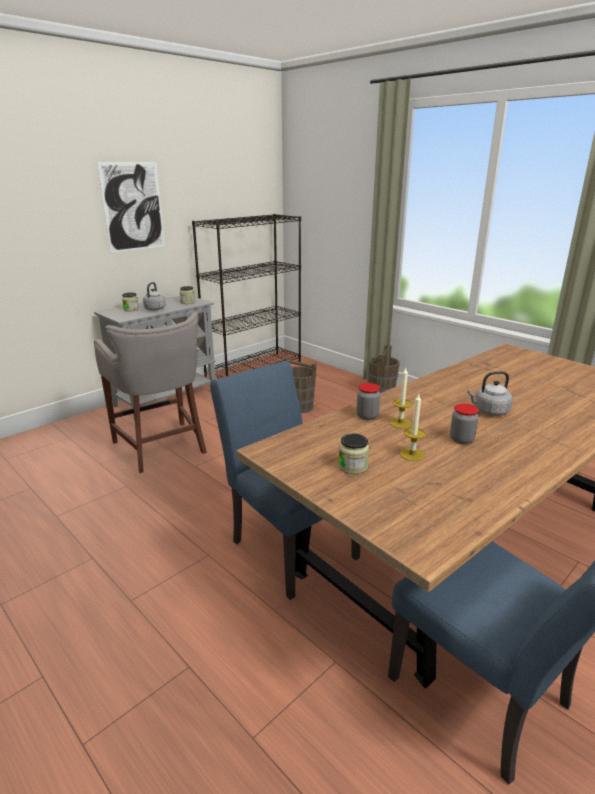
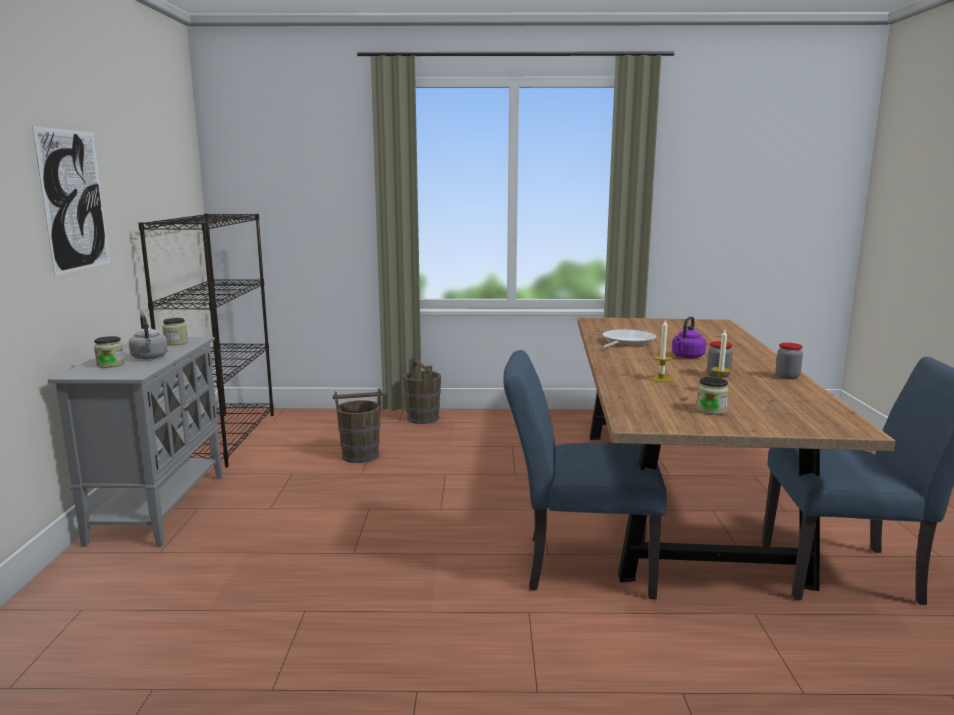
camera: 45 degrees left, 10 degrees down
(162, 448) = (269, 556): grey stool -> none
(367, 416) = (630, 382): jar -> jar (787, 377)
(475, 380) = (626, 342): none -> frying pan
(489, 411) = (687, 357): grey kettle -> purple kettle

